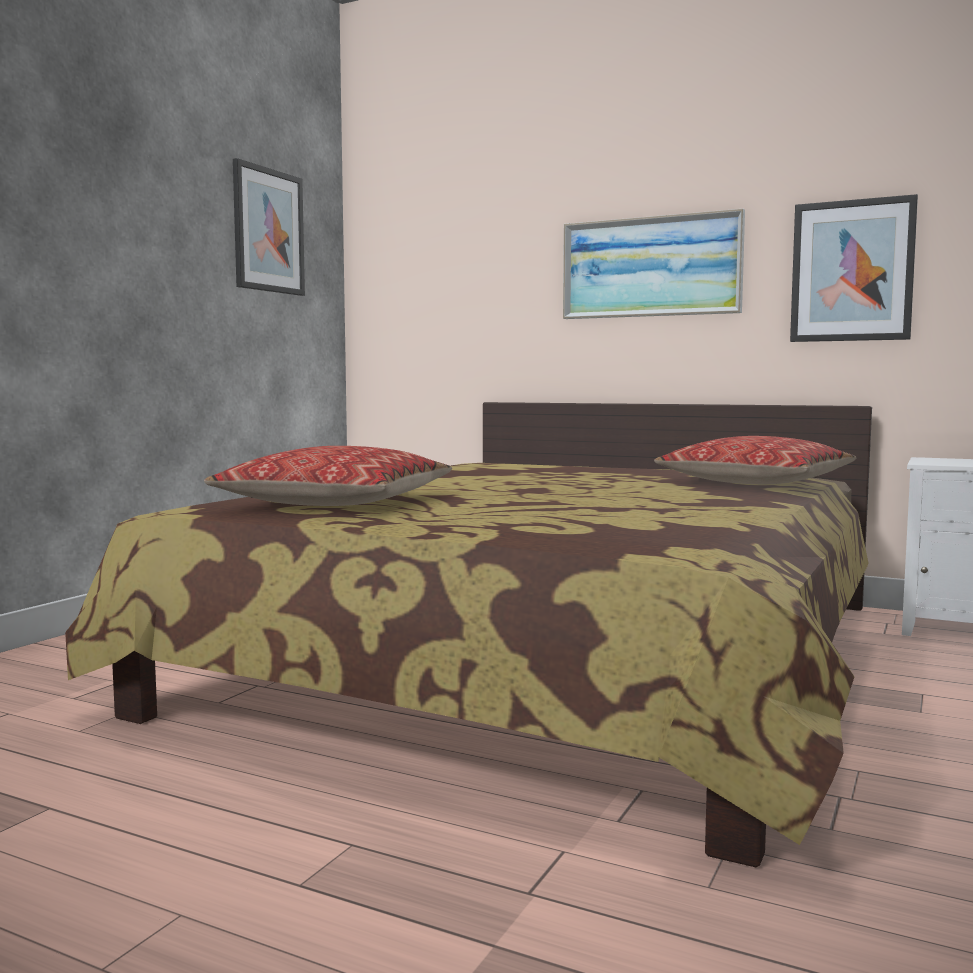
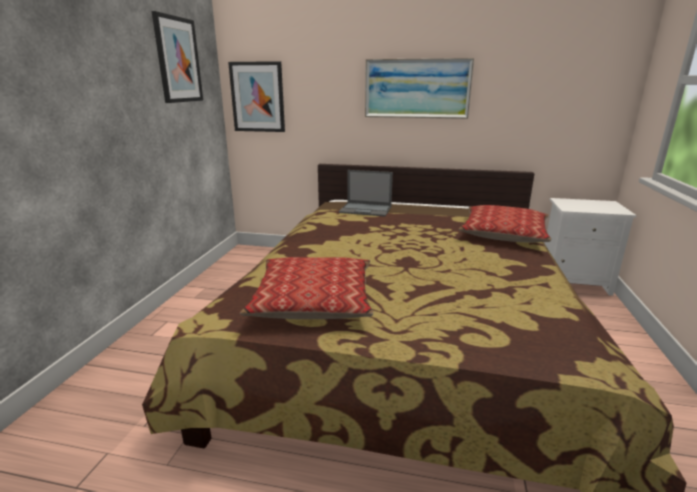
camera: 15 degrees left, 15 degrees up
(540, 463) = (366, 209): none -> laptop
(852, 271) = (529, 98): picture -> picture (257, 97)

